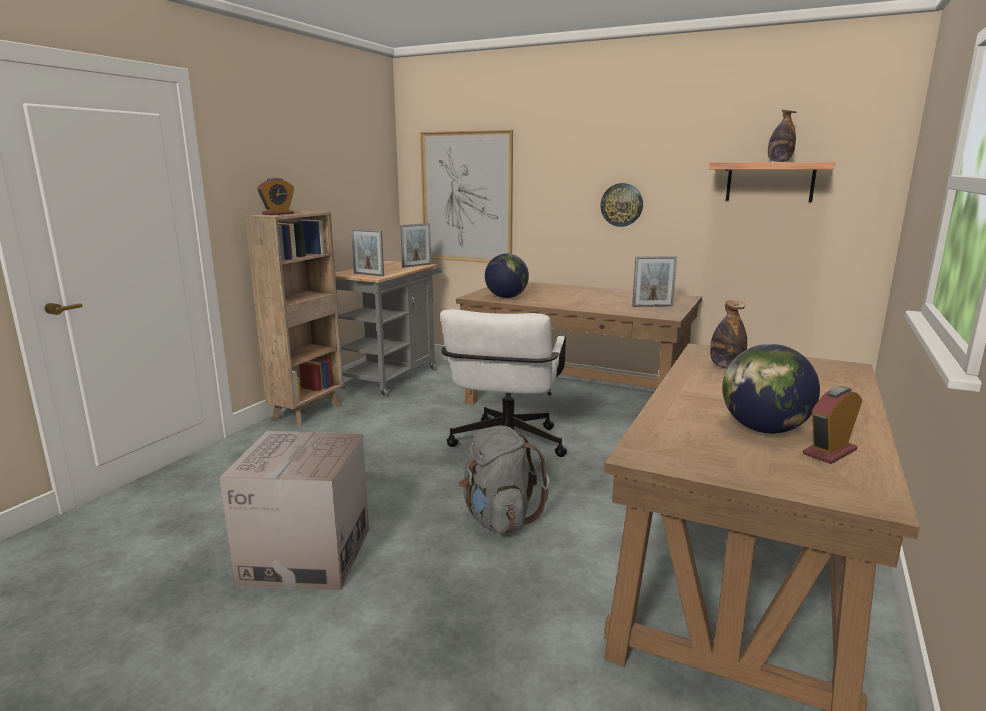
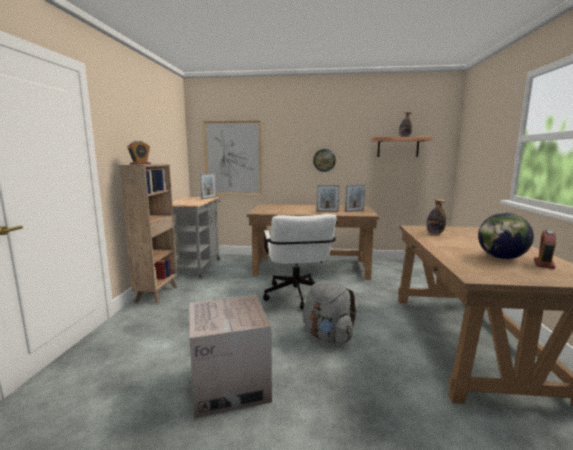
camera: 20 degrees left, 5 degrees down
(368, 274) = (187, 203): picture frame -> picture frame (327, 211)
(506, 297) = (274, 211): globe -> none

